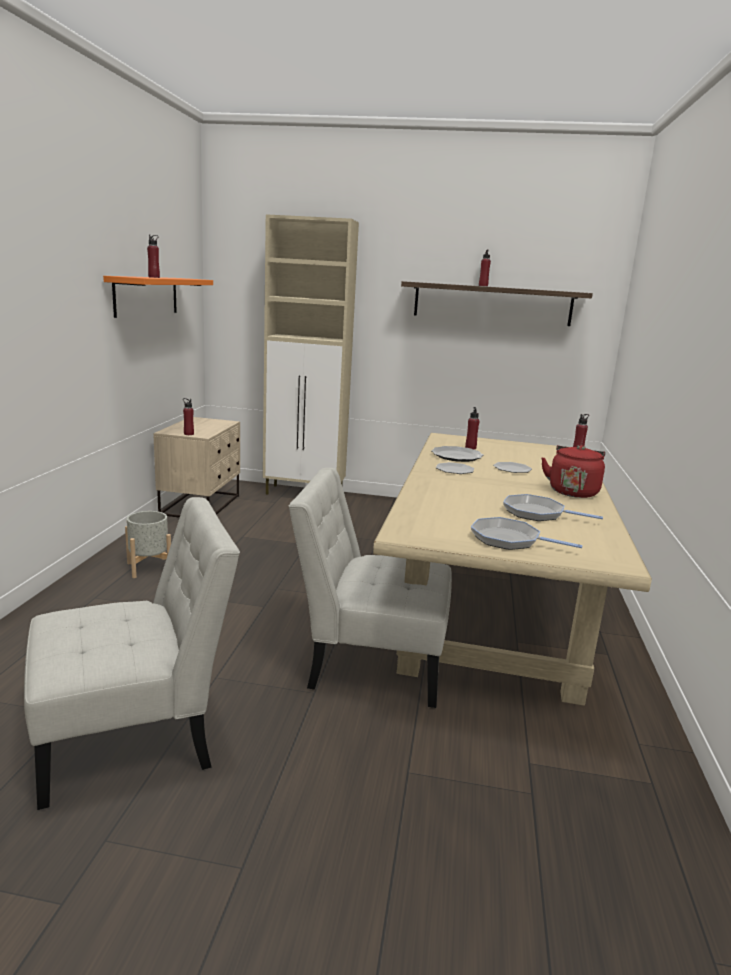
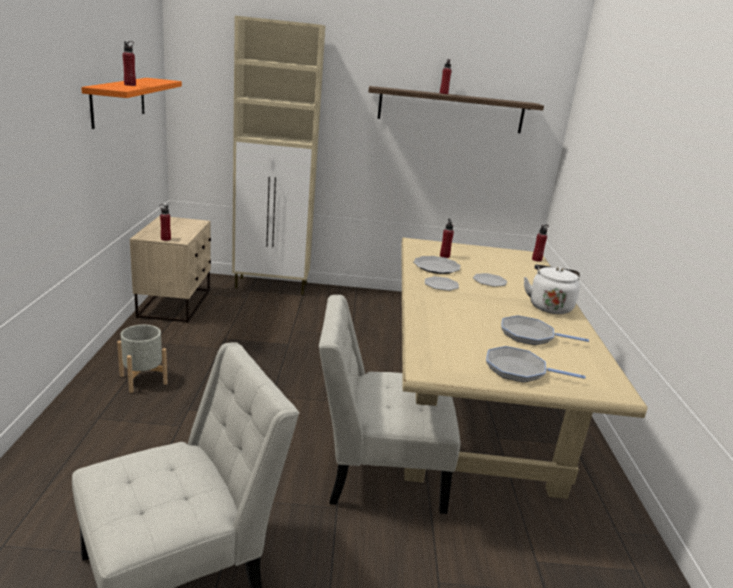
camera: 10 degrees left, 5 degrees up
(572, 491) = (549, 306): red kettle -> white kettle

